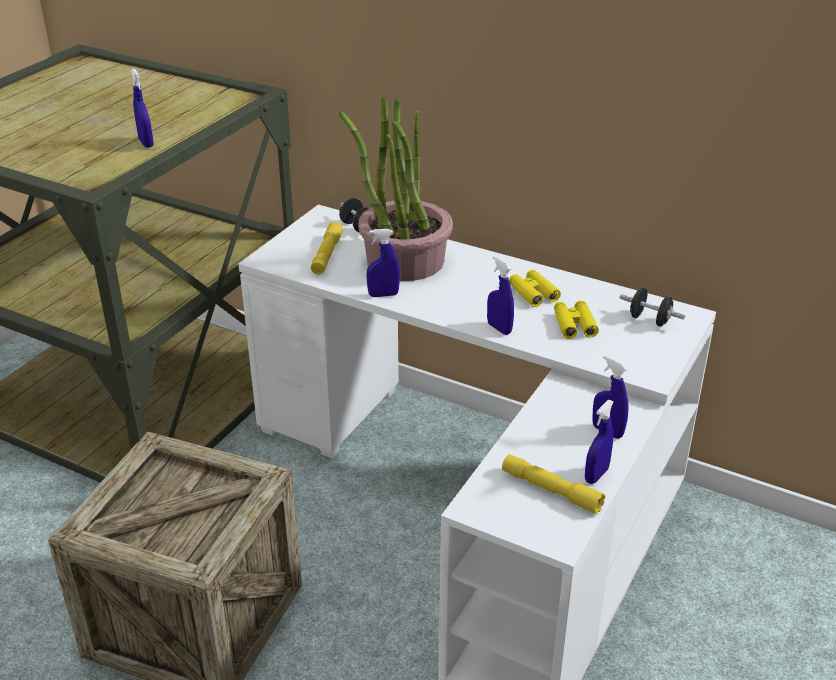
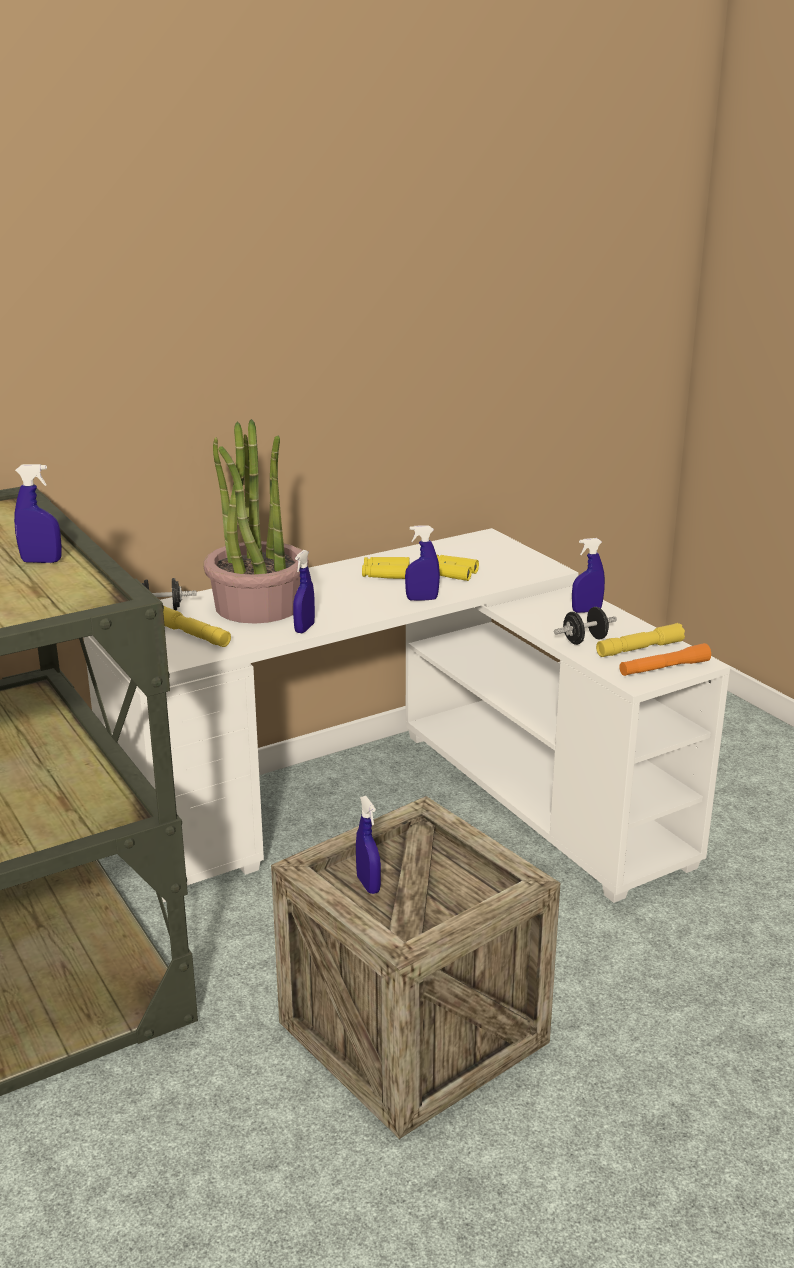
camera: 60 degrees left, 10 degrees down
(521, 519) = (664, 668): none -> orange flashlight
(596, 475) = (635, 629): blue spray bottle -> blue spray bottle (368, 885)
(649, 320) = (477, 549): black dumbbell -> black dumbbell (584, 640)

